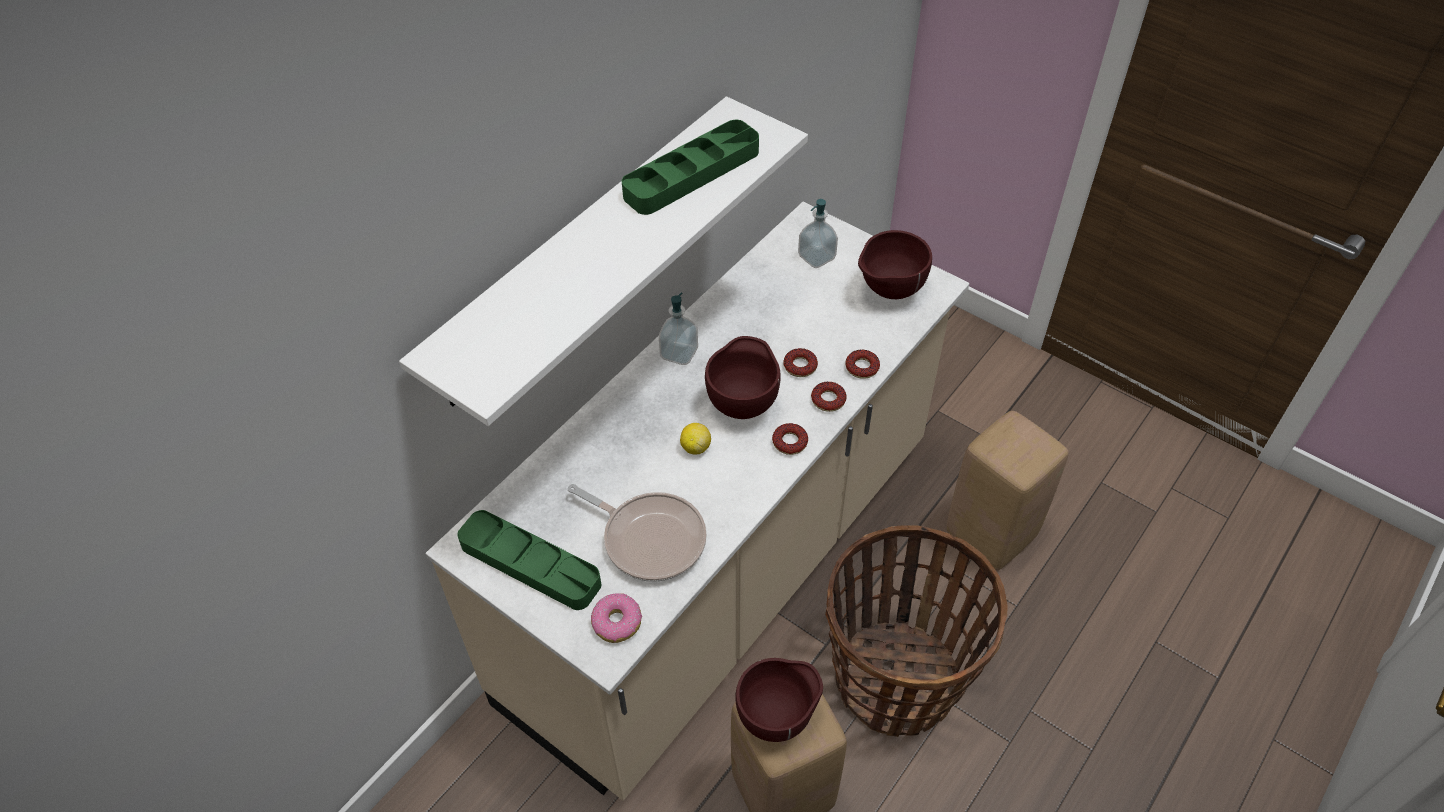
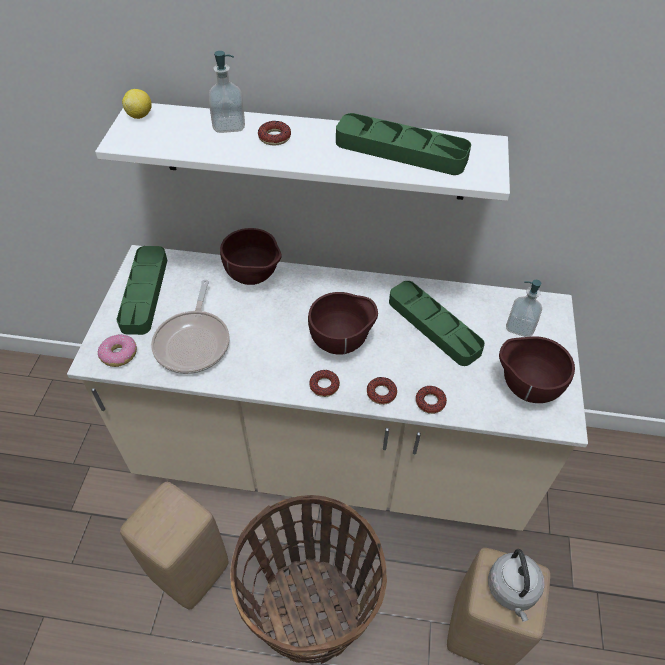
camera: 60 degrees right, 0 degrees up
(679, 353) = (362, 289): soap dispenser -> soap dispenser (229, 125)
(695, 447) = (285, 333): lemon -> lemon (140, 115)
(771, 320) = (433, 326): none -> green tray
(778, 716) = (164, 512): brown bowl -> brown bowl (255, 278)
(800, 366) = (401, 362): donut -> donut (274, 137)
(1021, 445) = (512, 590): none -> grey kettle

